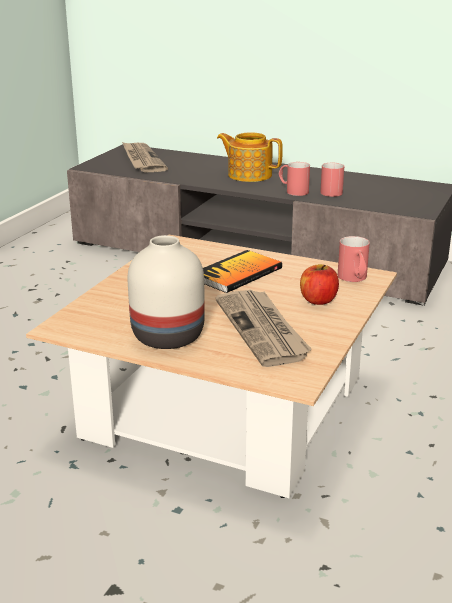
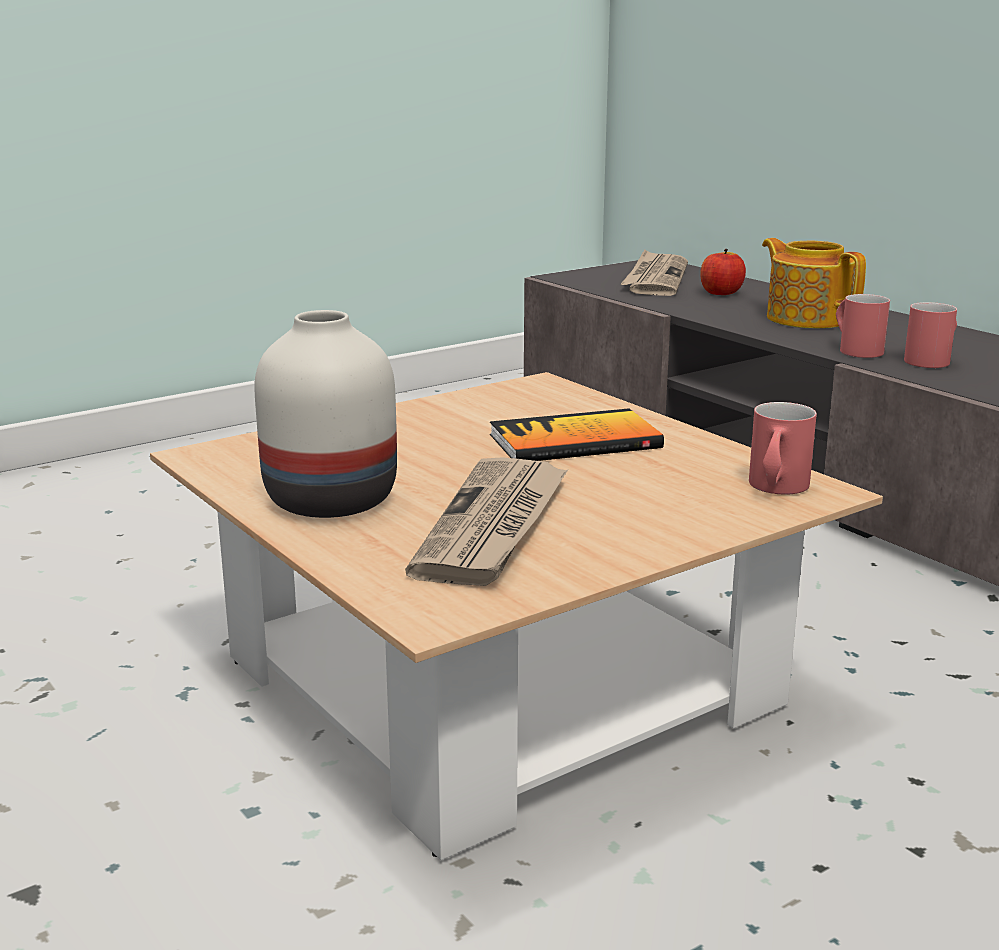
camera: 30 degrees right, 5 degrees down
(318, 300) = (659, 506): apple -> apple (721, 293)

